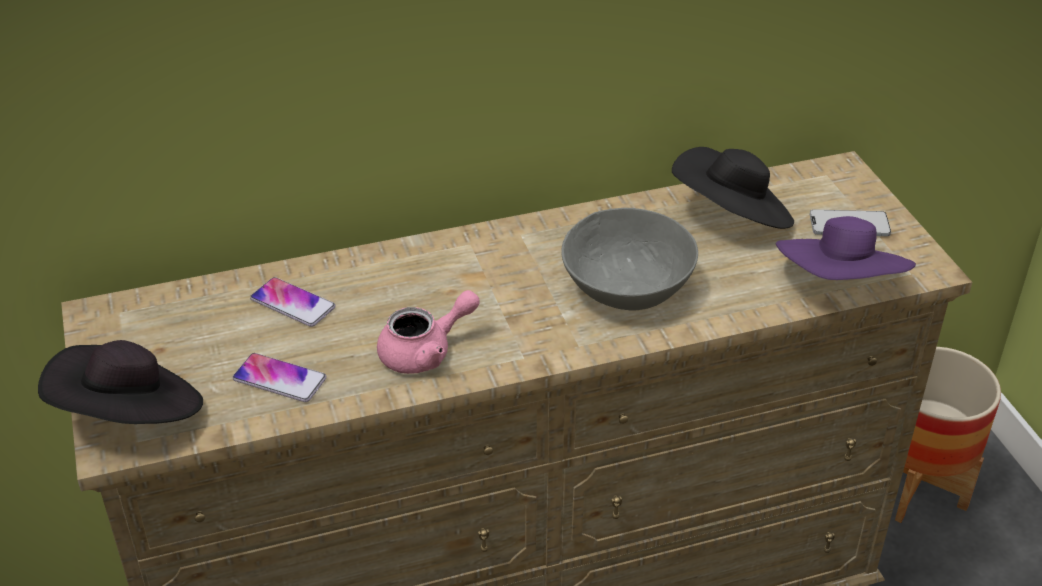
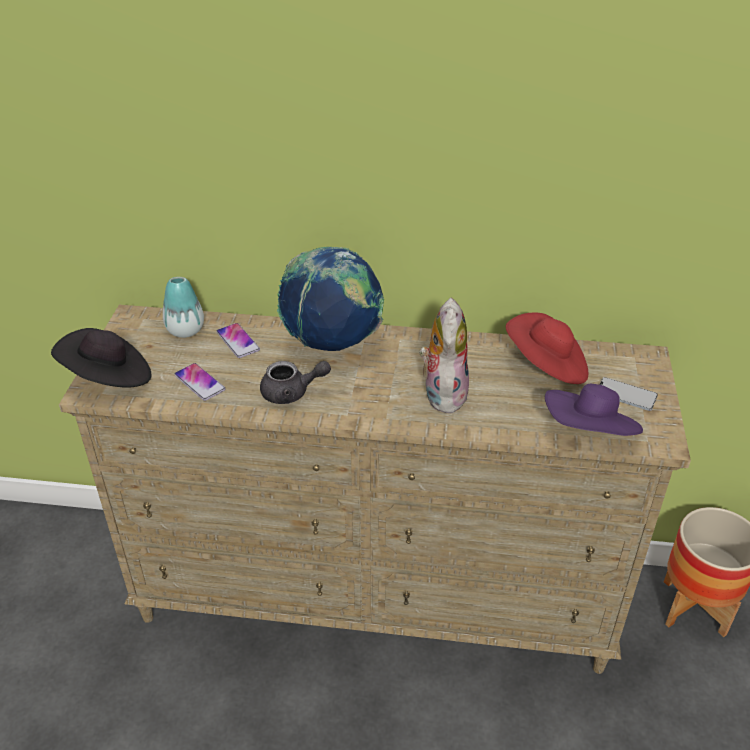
camera: 25 degrees right, 0 degrees up
(200, 310) = (185, 330): none -> vase
(425, 352) = (292, 393): pink teapot -> grey teapot
(432, 265) = (333, 342): none -> globe
(627, 289) = (442, 392): grey bowl -> plush toy
(732, 216) = (546, 366): black hat -> red hat

